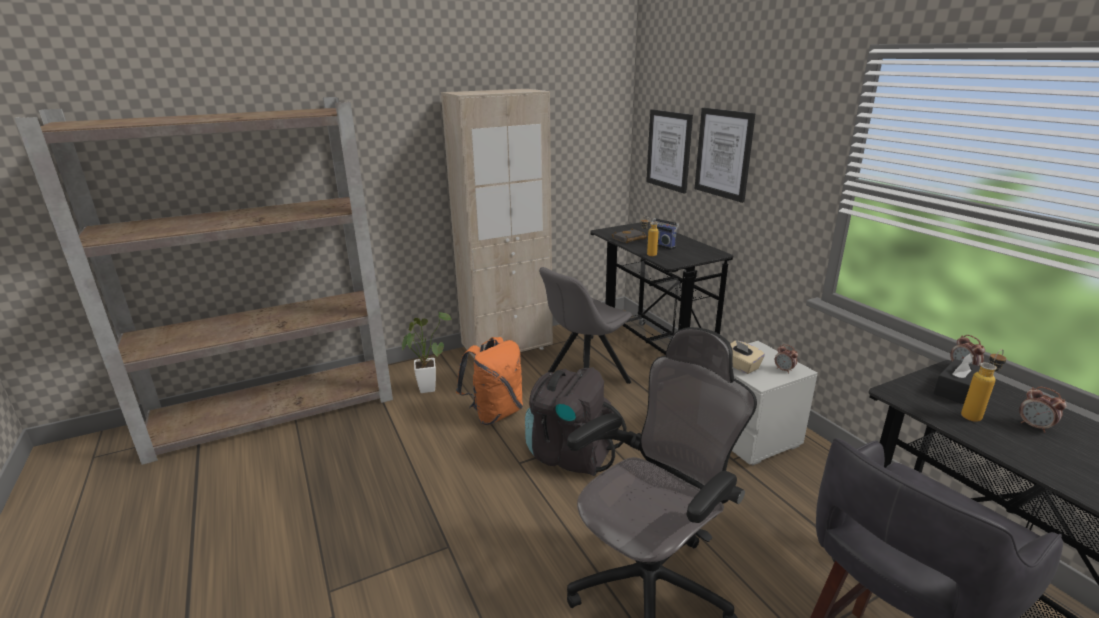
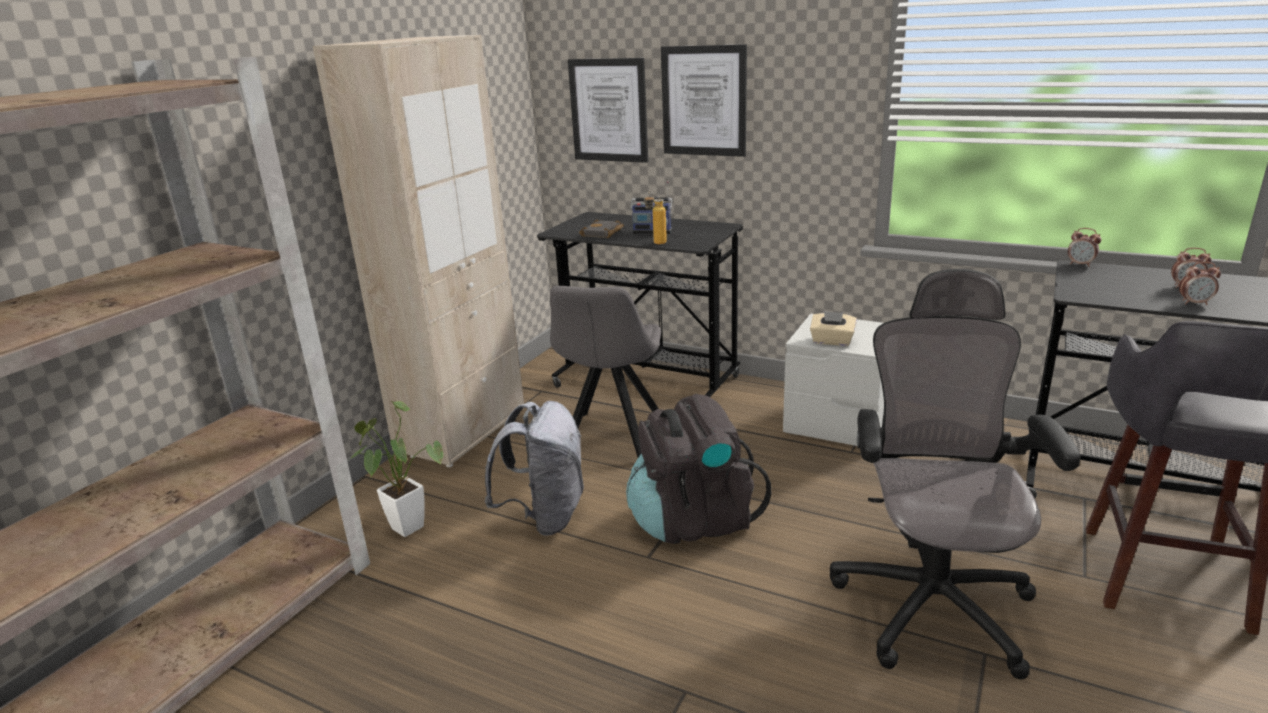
camera: 35 degrees left, 0 degrees up
(495, 413) = (545, 517): orange backpack -> grey backpack
(784, 370) = (872, 332): alarm clock -> alarm clock (1194, 303)
(956, 390) = (1103, 279): black tissue box -> none
(975, 415) = (1144, 292): bottle -> none

